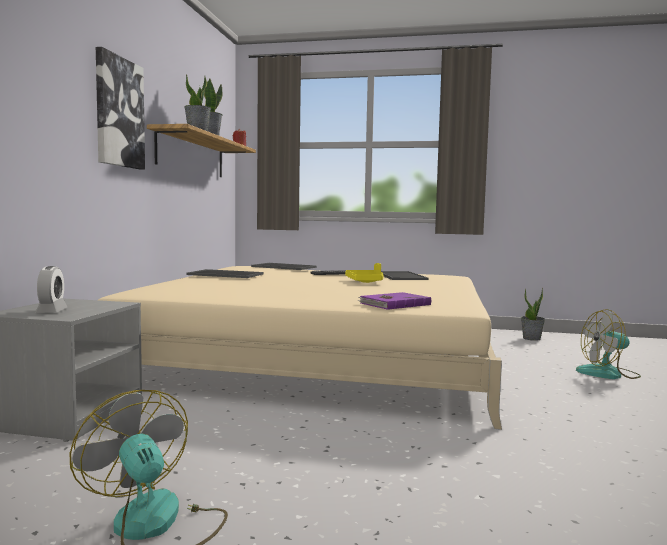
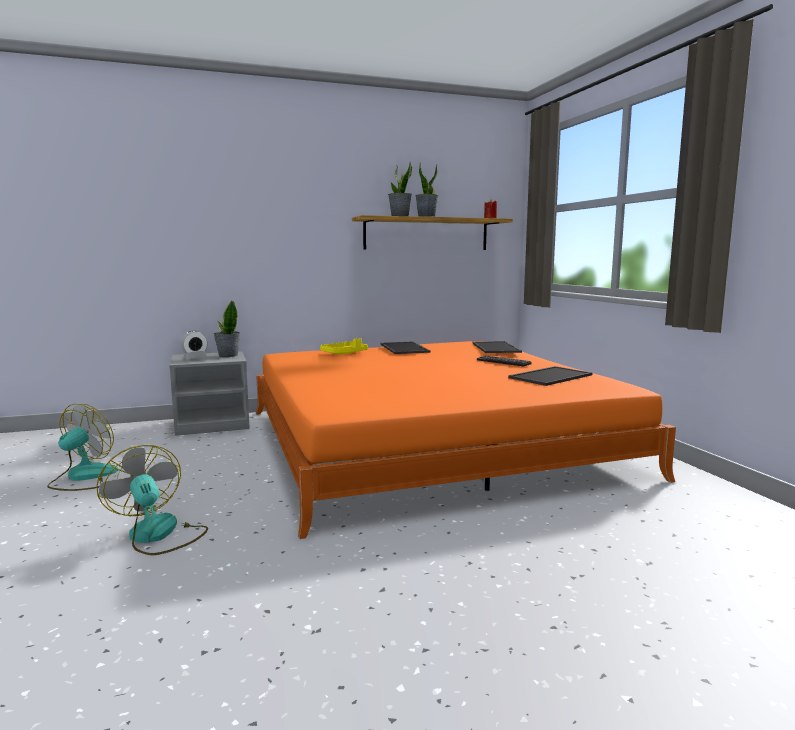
camera: 60 degrees right, 5 degrees up
(118, 112) = (313, 214): picture -> none
(319, 356) = (428, 442): beige bed -> orange bed
(365, 282) = (451, 374): yellow tray -> yellow tray (344, 353)
(394, 304) = (331, 396): purple book -> none
(531, 338) = (739, 516): potted plant -> potted plant (228, 355)
(608, 374) = (622, 585): fan -> fan (158, 535)

